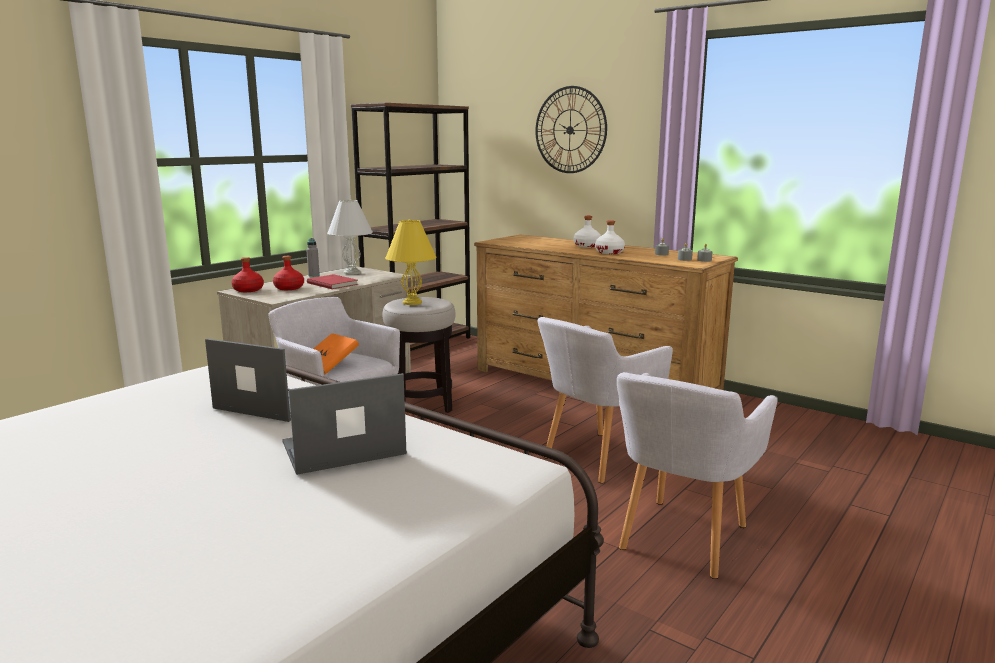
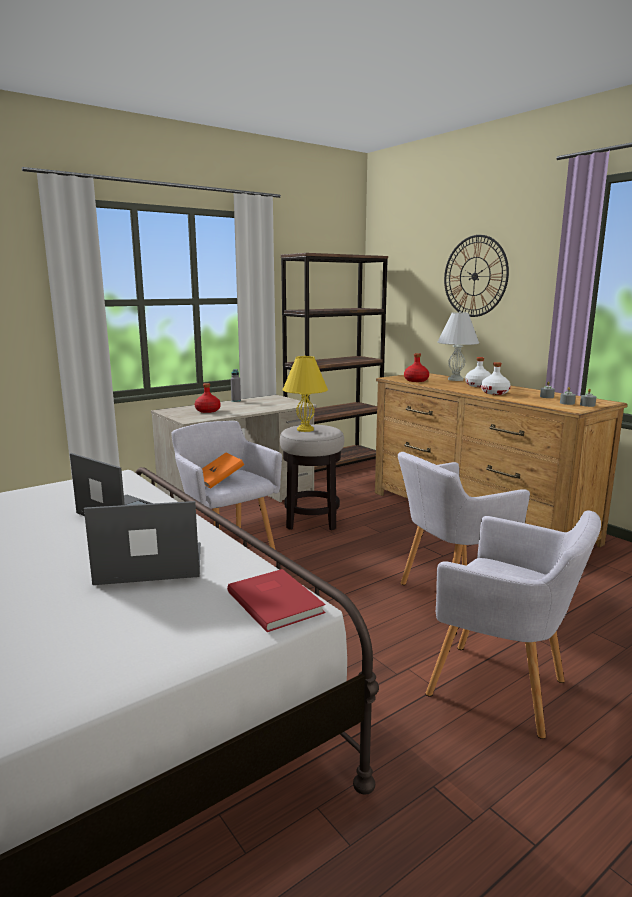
camera: 15 degrees right, 0 degrees up
(248, 290) = (175, 411): red bottle -> red bottle (416, 380)
(333, 283) = (246, 408): red book -> red book (276, 601)
(352, 272) = (269, 400): white table lamp -> white table lamp (456, 379)
(680, 540) = (504, 690): grey armchair -> grey armchair turned 105 degrees counterclockwise

